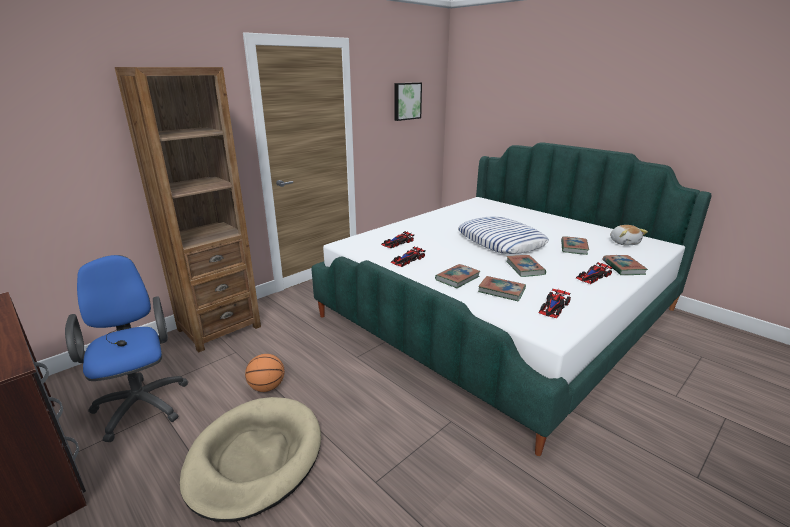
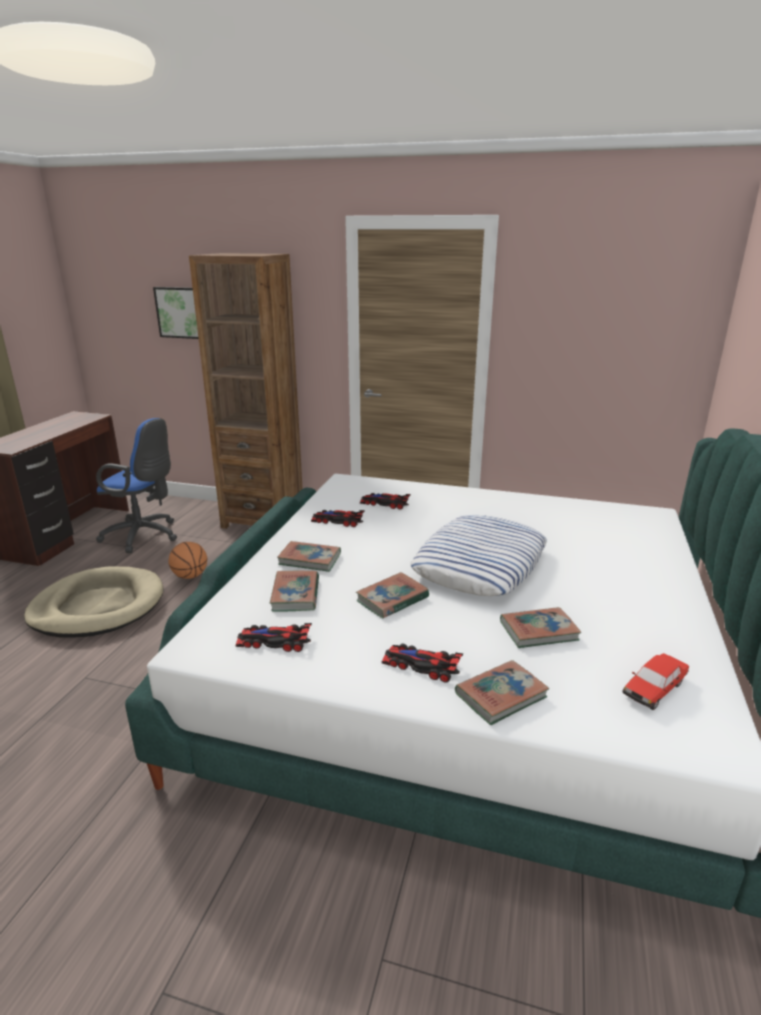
camera: 60 degrees right, 0 degrees up
(141, 402) = (145, 536): blue office chair -> blue office chair turned 75 degrees clockwise
(406, 101) = (612, 314): picture -> picture (181, 312)
(624, 242) = (654, 688): plush toy -> toy car

